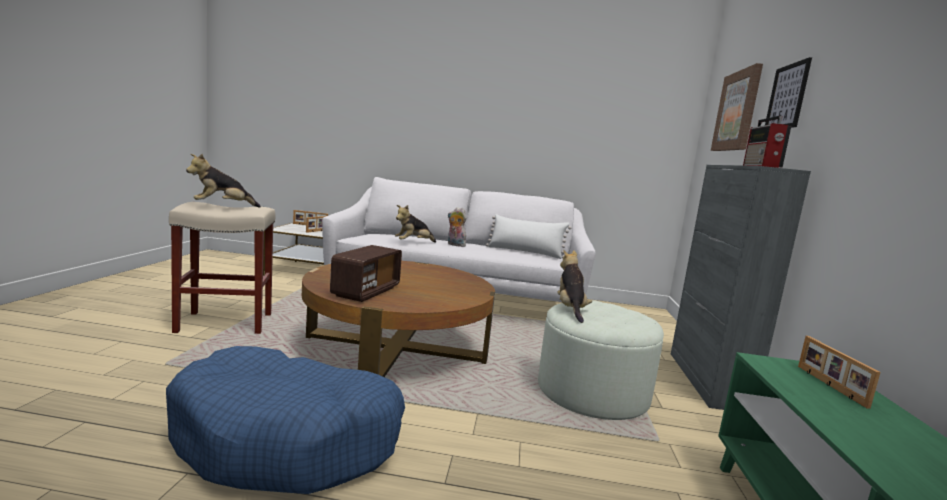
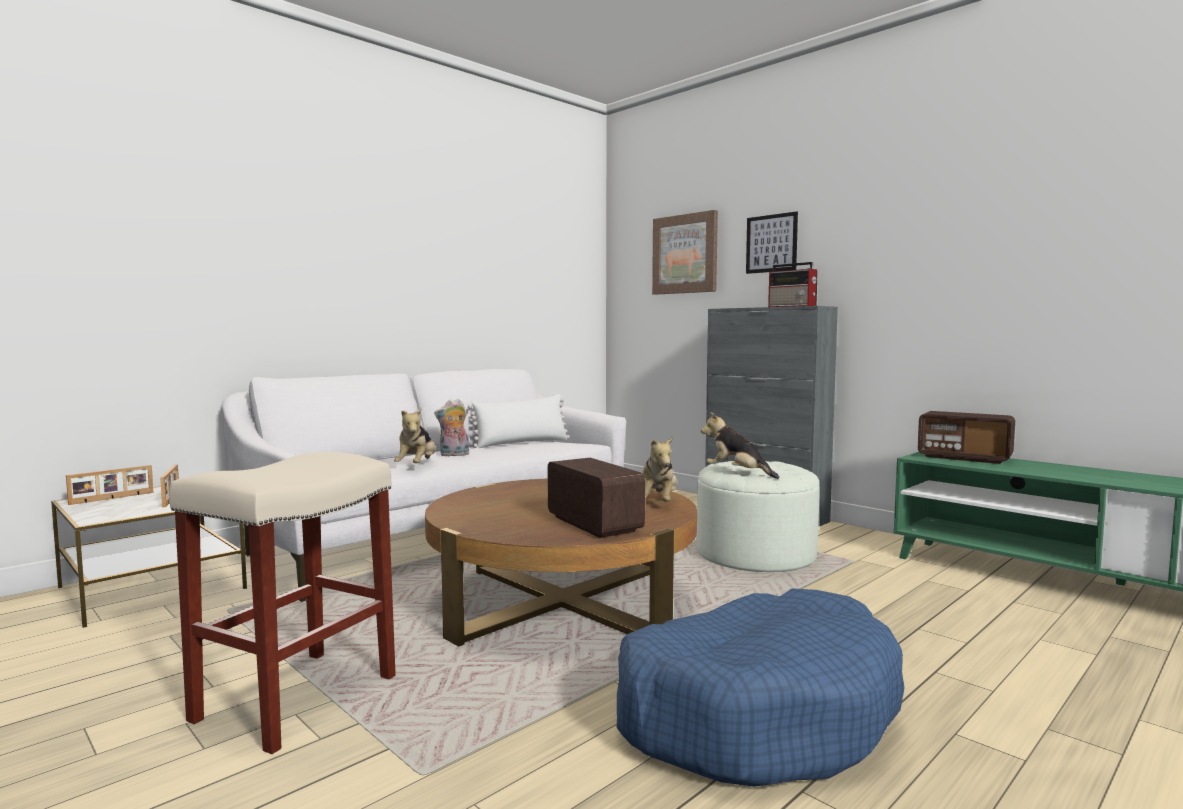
camera: 50 degrees left, 5 degrees down
(222, 206) = (300, 464): plush toy -> plush toy (658, 503)
(829, 385) = (964, 458): picture frame -> radio

